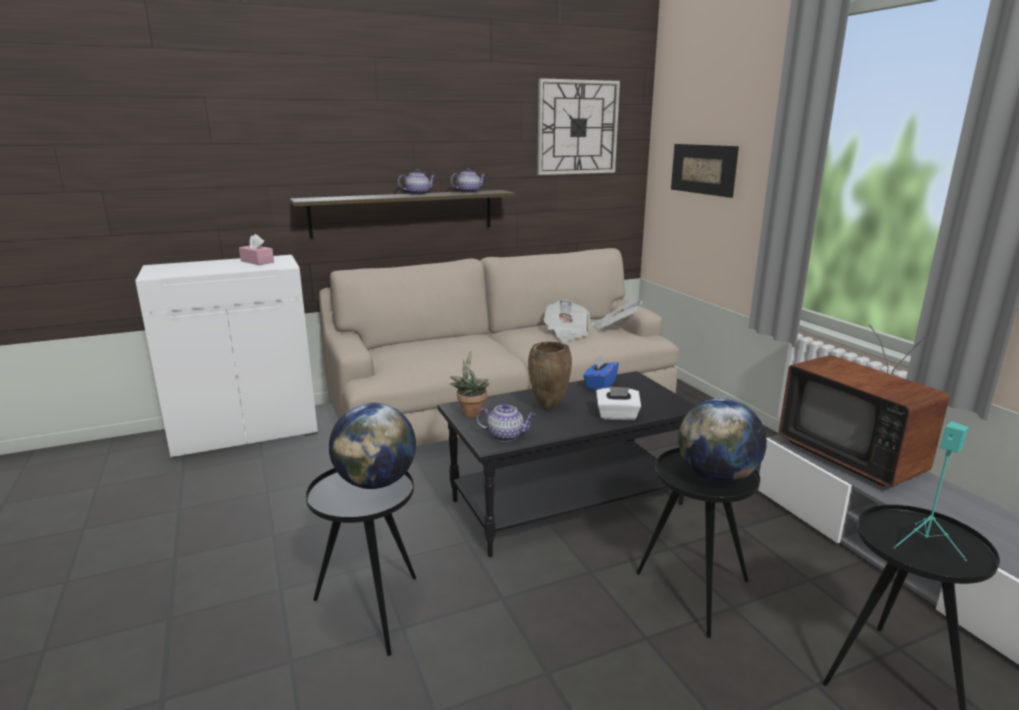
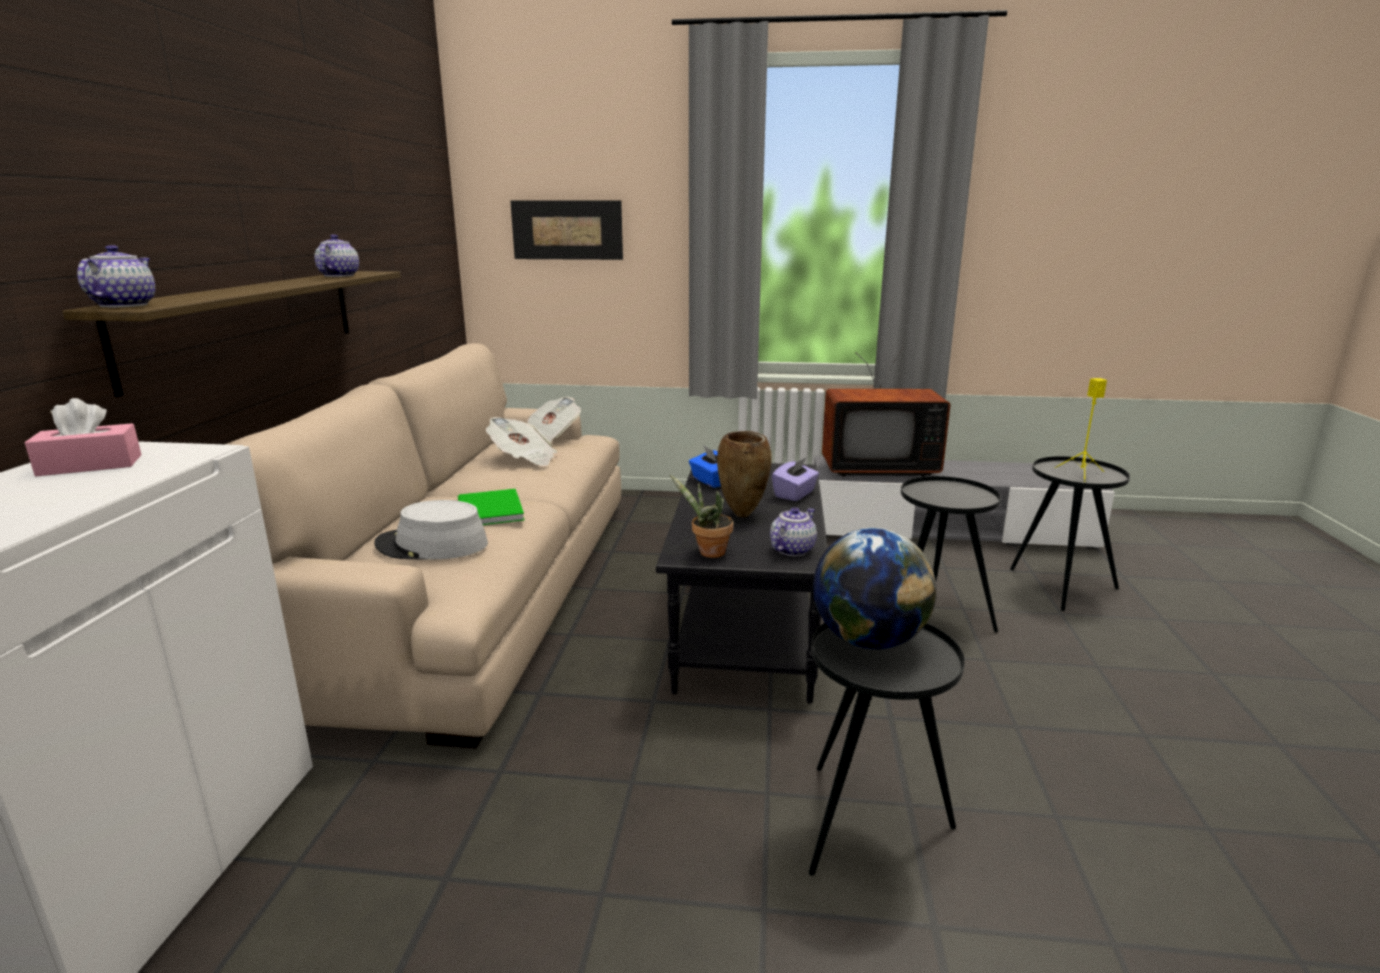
camera: 60 degrees left, 0 degrees up
(416, 353) = (432, 545): none -> grey hat
(418, 194) = (280, 283): teapot -> teapot (125, 305)
(473, 350) = (488, 511): none -> green book
(577, 127) = (401, 175): wall clock -> none
(617, 416) = (795, 494): white tissue box -> purple tissue box
(717, 477) = (957, 494): globe -> none
(924, 543) = (1081, 473): turquoise speaker -> yellow speaker

